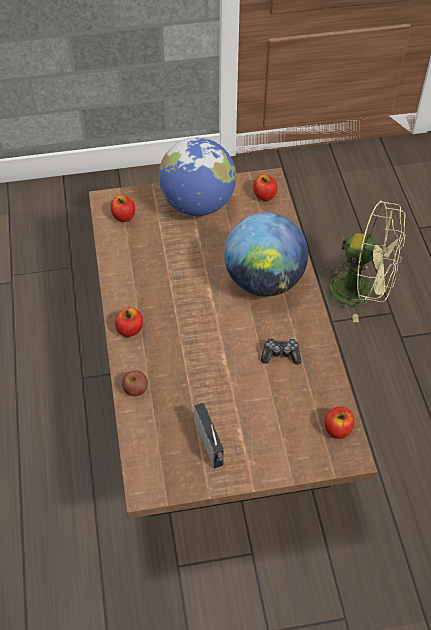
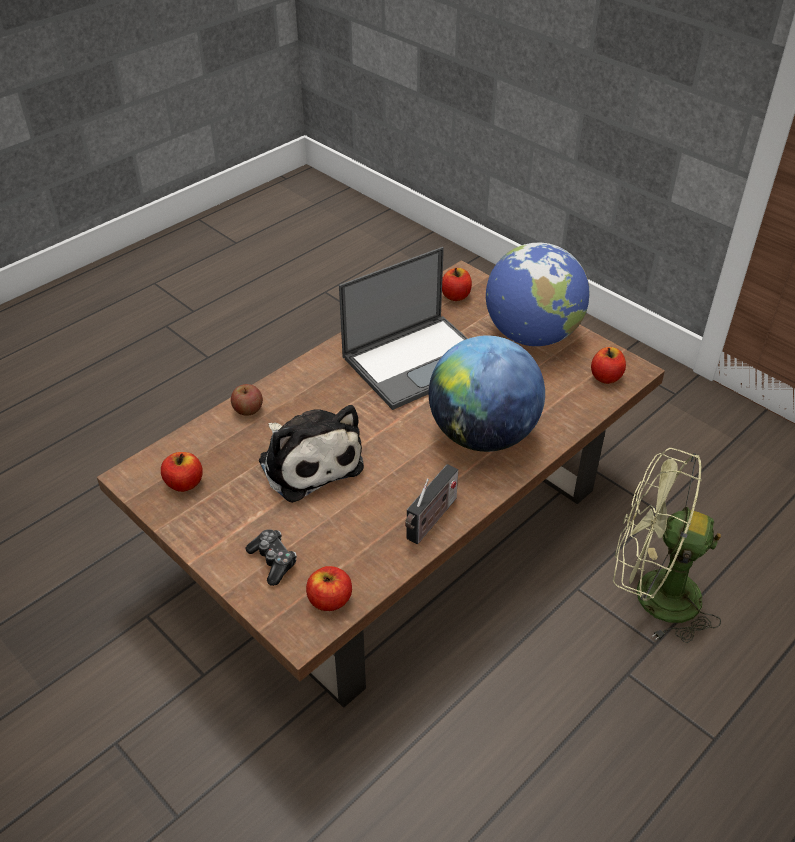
camera: 55 degrees right, 10 degrees down
(130, 329) = (318, 370): apple -> apple (184, 483)
(169, 272) = (418, 360): none -> laptop
(210, 445) = (221, 499): radio -> radio (430, 521)
(214, 380) = (308, 461): none -> plush toy
(281, 354) = (392, 498): game controller -> game controller (273, 561)
(361, 292) = (652, 595): green fan -> green fan turned 120 degrees clockwise

